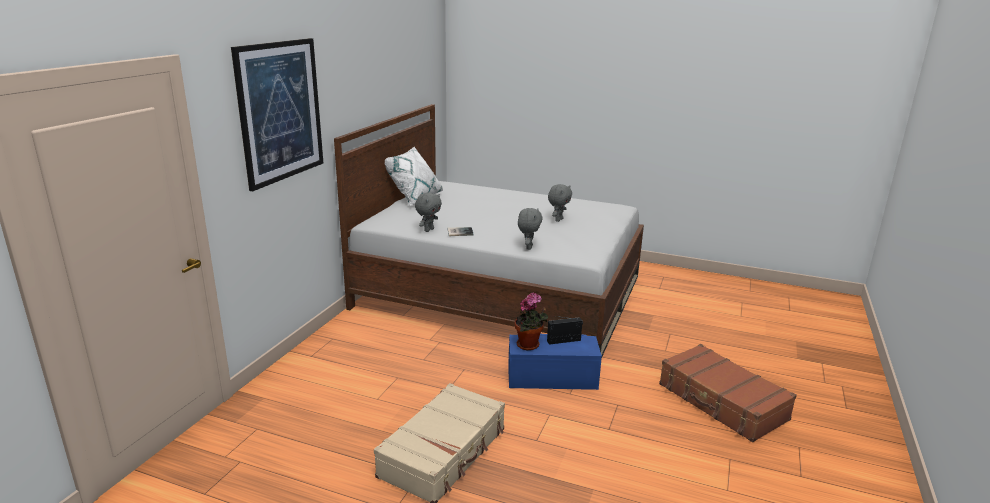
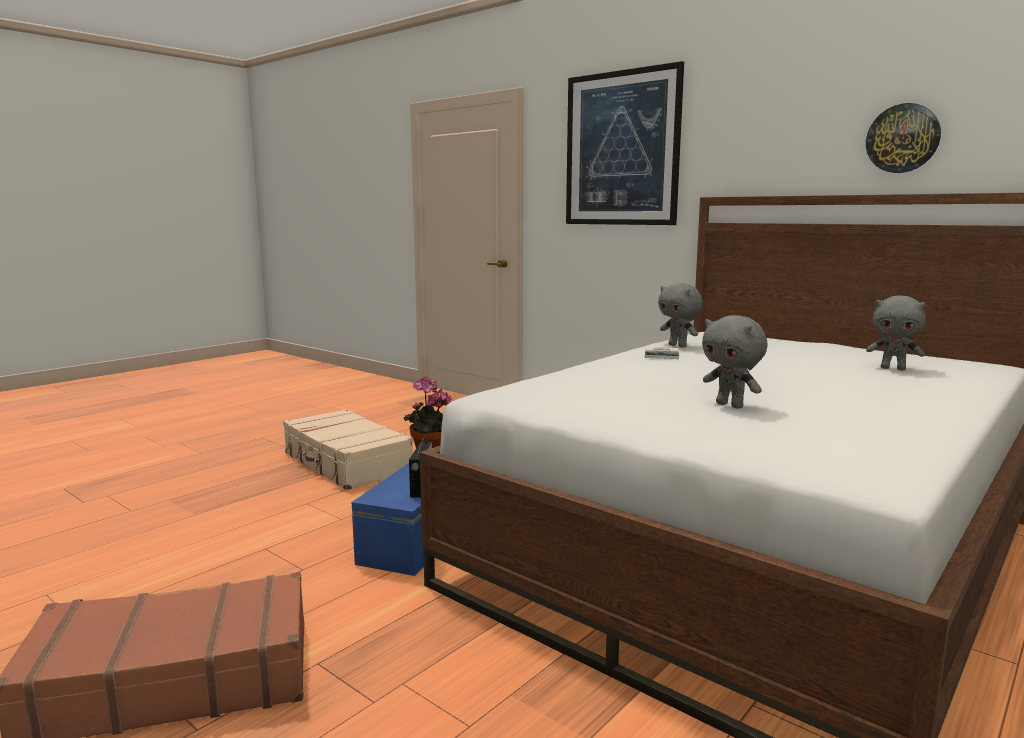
camera: 110 degrees right, 10 degrees down
(393, 86) = (902, 138): none -> wall clock
(414, 198) = (856, 349): white pillow -> none
(528, 247) = (571, 374): grey plush toy -> grey plush toy (893, 368)

